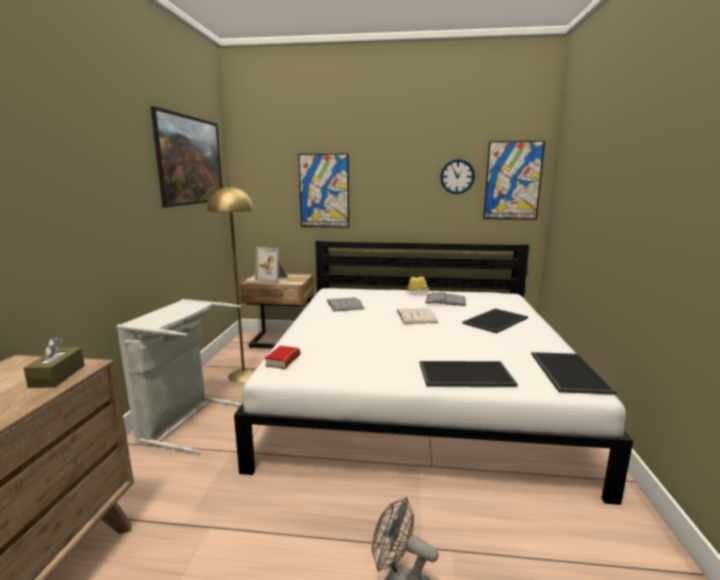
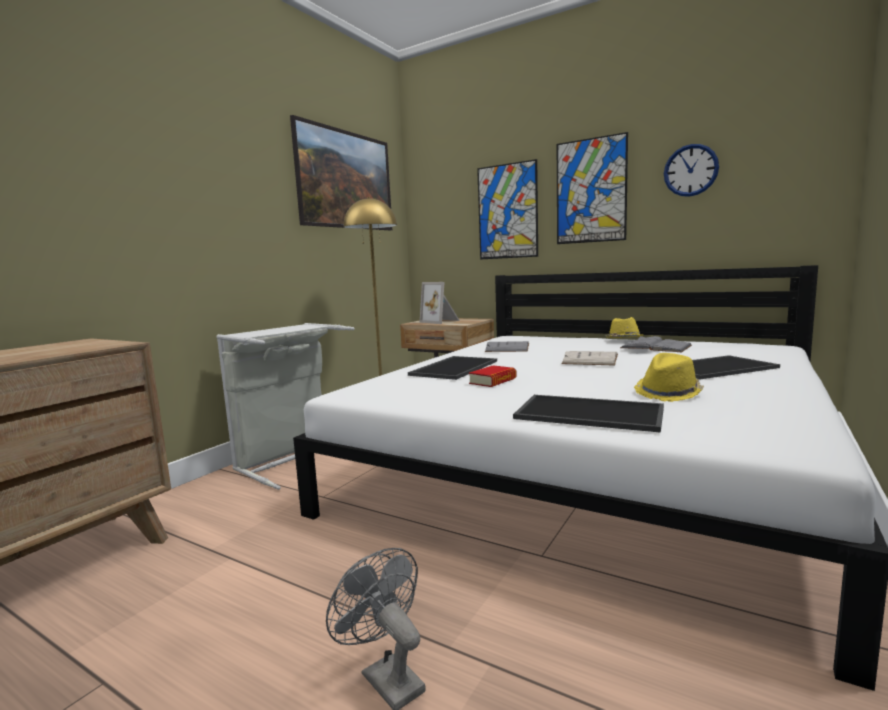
camera: 25 degrees right, 5 degrees down
(57, 376) = (87, 347): brown tissue box -> none
(283, 360) = (368, 385): book -> book (493, 381)
(490, 348) = (668, 393): none -> yellow hat
(513, 181) = (786, 166): picture -> picture (591, 191)
(567, 372) = (783, 426): tray -> tray (453, 368)

